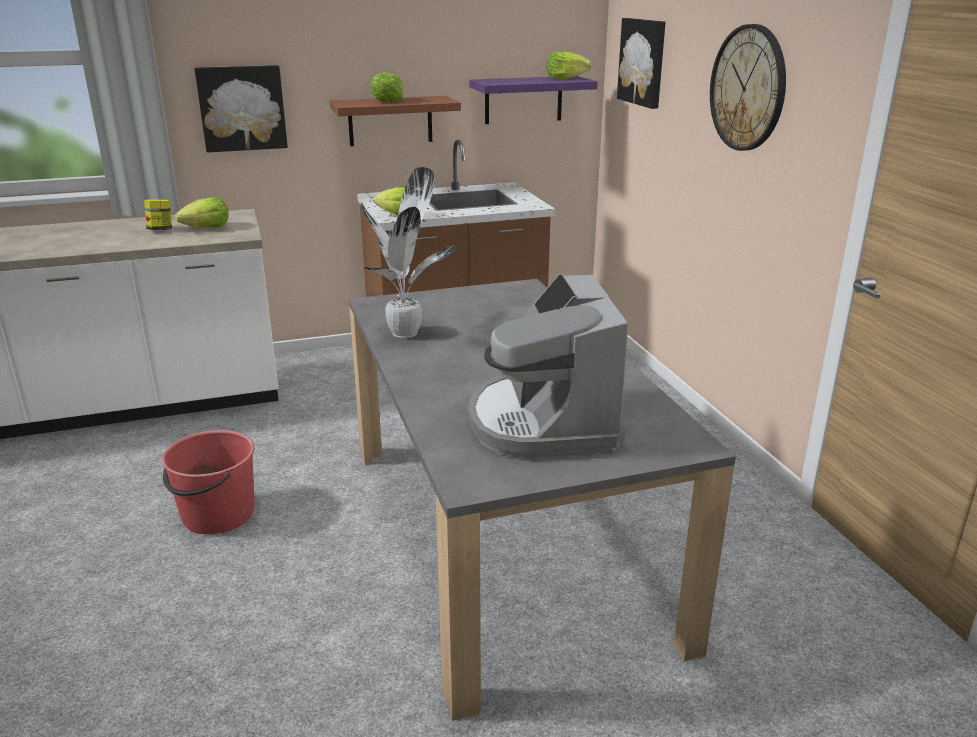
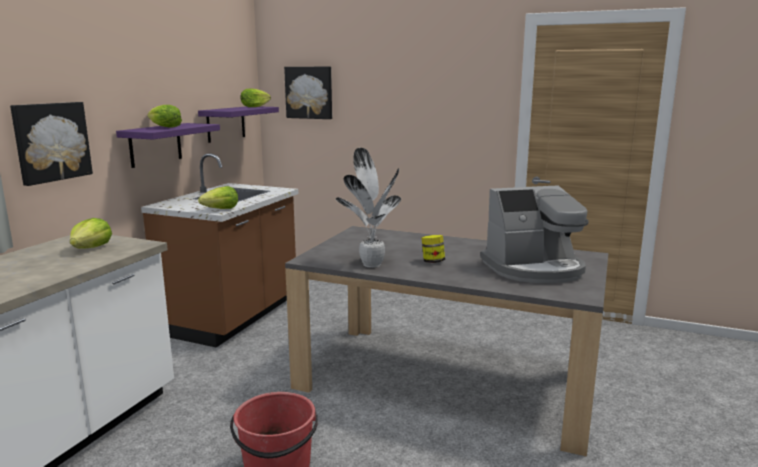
camera: 50 degrees left, 10 degrees down
(160, 230) = (48, 259): jar -> jar (433, 262)
(390, 121) = (155, 144): brown shelf -> purple shelf
(543, 422) = (534, 269): coffee machine -> coffee machine turned 45 degrees counterclockwise
(748, 88) = (420, 97): wall clock -> none

